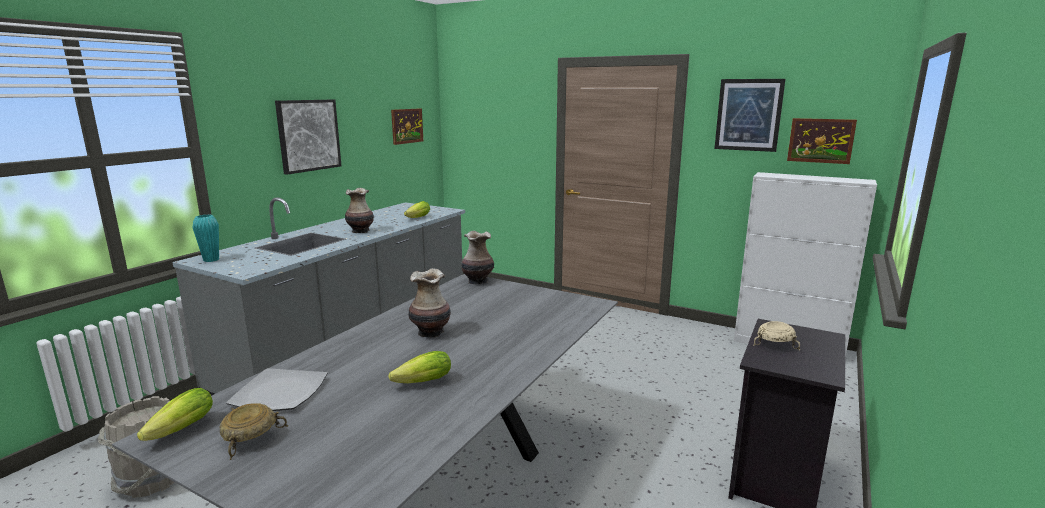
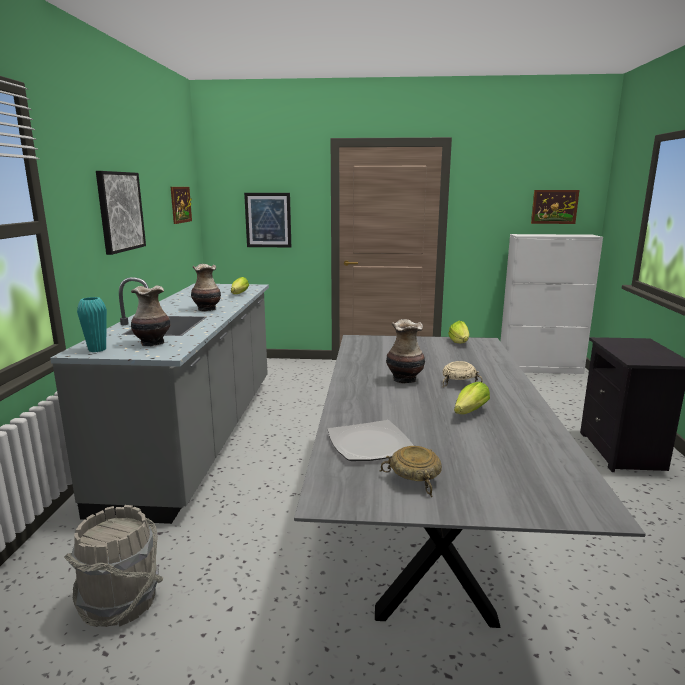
camera: 25 degrees left, 0 degrees up
(178, 432) = (340, 492): lettuce -> lettuce (459, 343)
(477, 281) = (366, 339): vase -> vase (152, 343)
(748, 115) = (501, 188): picture -> picture (268, 220)
(775, 344) = (625, 349): beige bowl -> beige bowl (459, 382)

